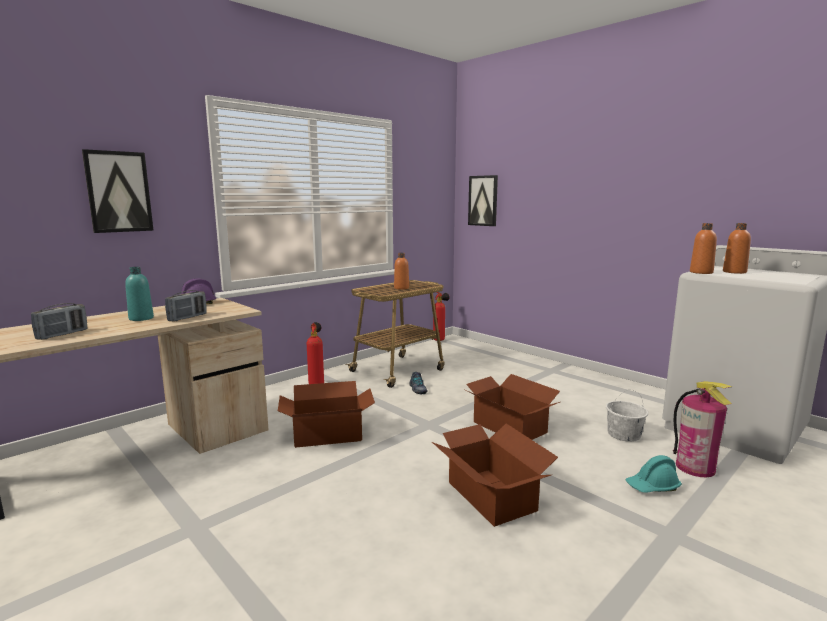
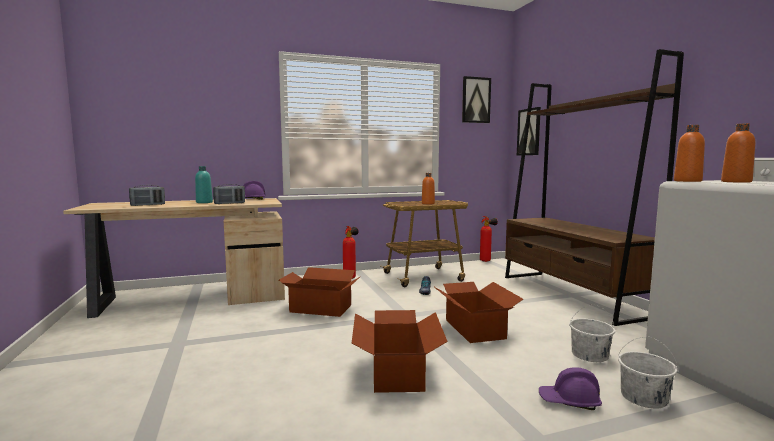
camera: 25 degrees right, 5 degrees down
(118, 192) = (213, 119): picture -> picture (476, 100)
(551, 371) = (571, 295): none -> brown bookcase
(652, 486) = (569, 401): turquoise hard hat -> purple hard hat
(695, 467) = (644, 397): fire extinguisher -> white bucket

